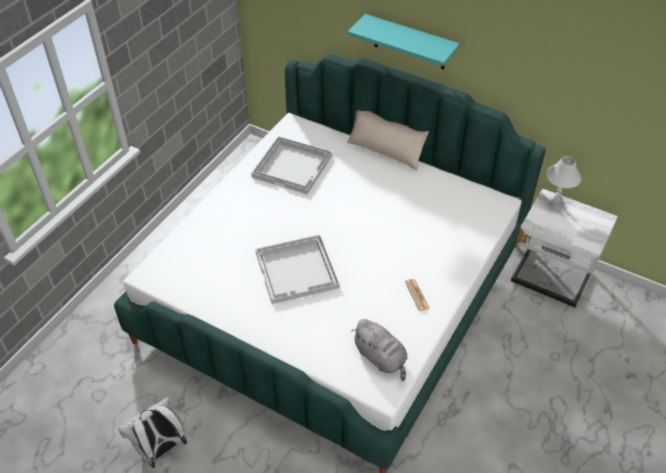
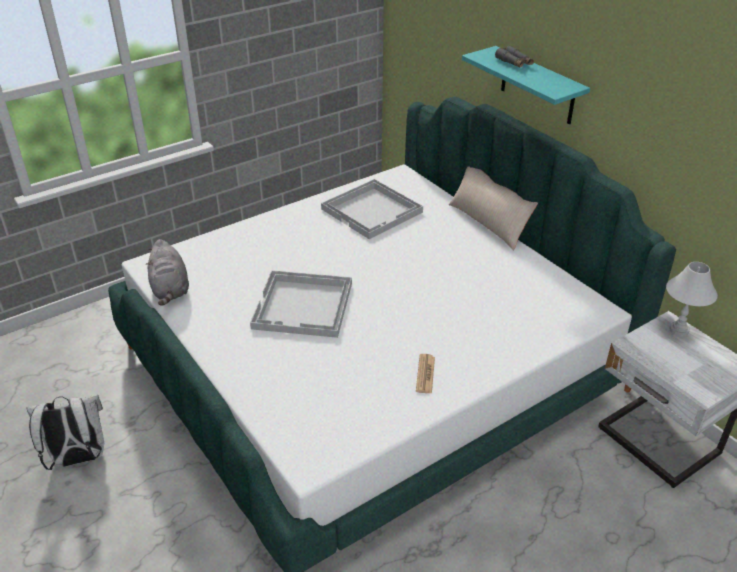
camera: 25 degrees right, 10 degrees down
(381, 358) = (333, 426): grey plush toy -> grey plush toy (170, 290)
(391, 30) = (514, 62): none -> grey binoculars

